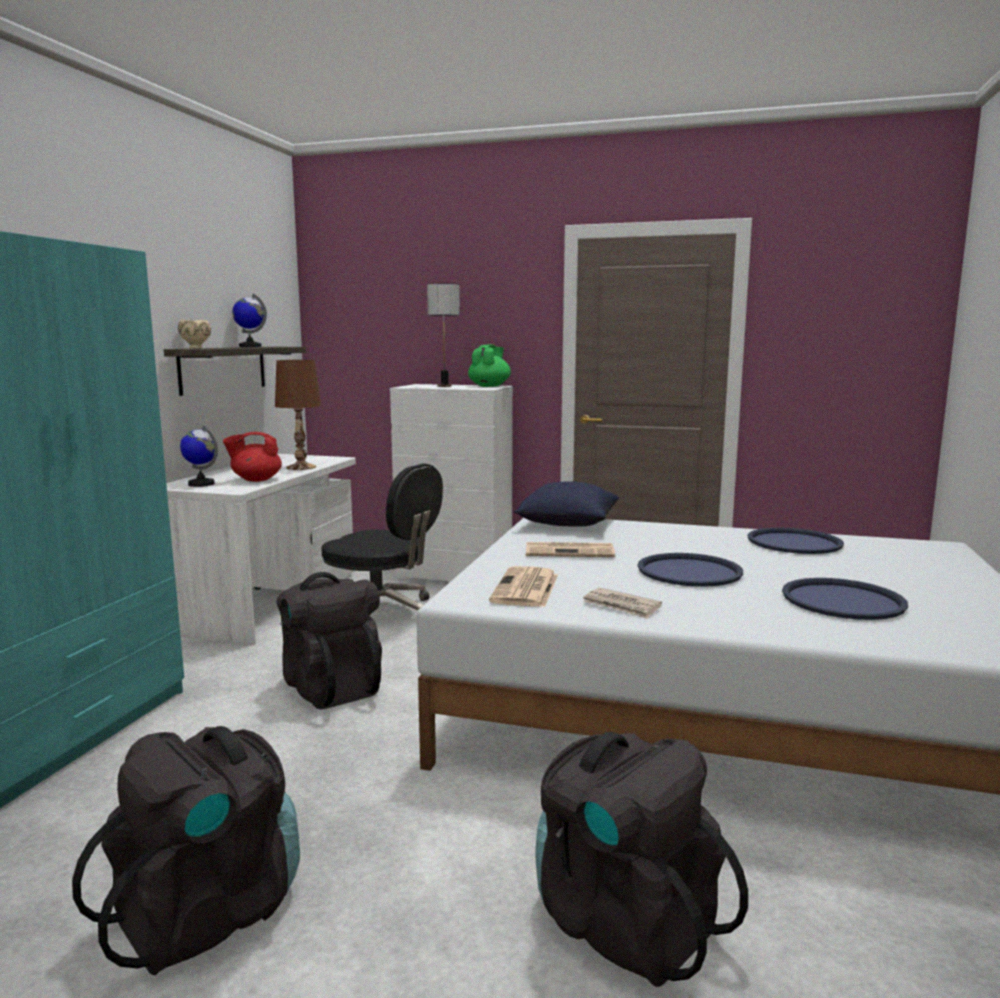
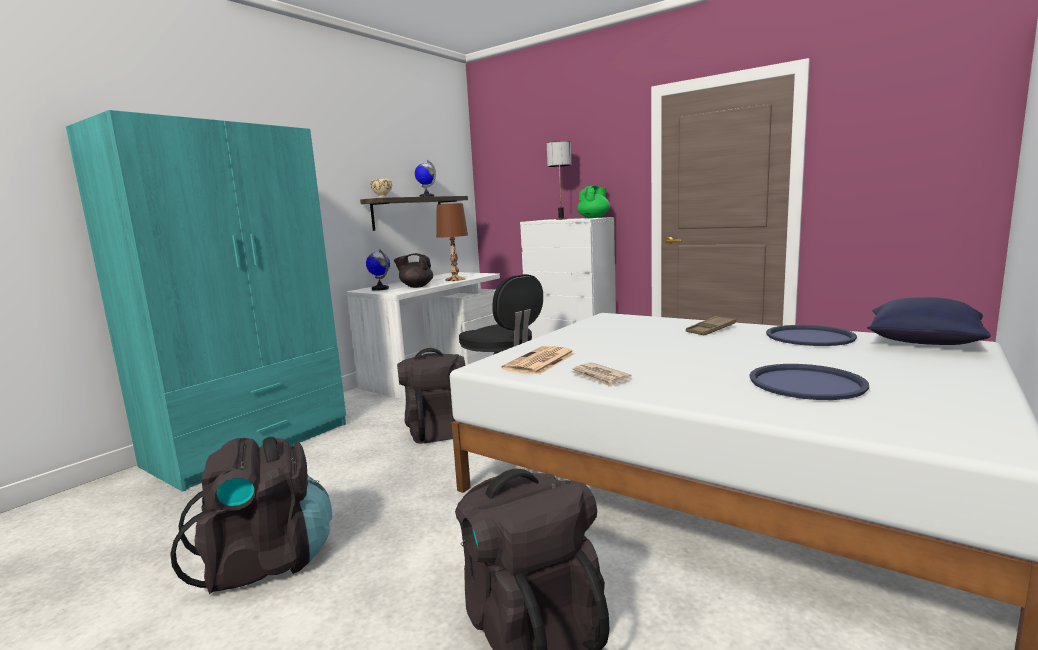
camera: 20 degrees right, 0 degrees up
(255, 480) = (416, 286): red teapot -> black teapot
(567, 523) = (623, 319): blue pillow -> blue pillow (922, 341)
(571, 551) = (604, 338): newspaper -> none
(683, 536) = (711, 330): none -> brown tray
(689, 571) = (686, 355): blue tray -> none

